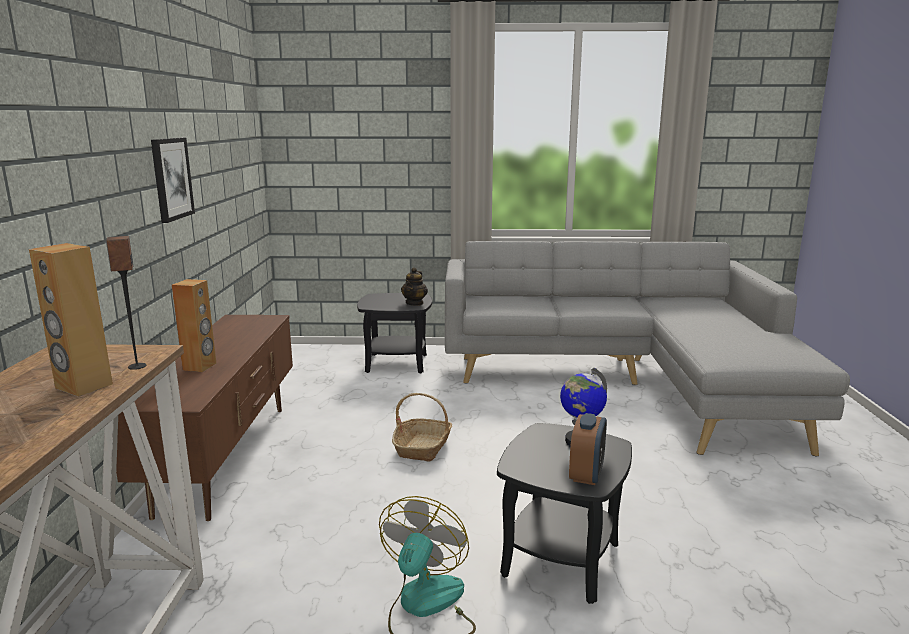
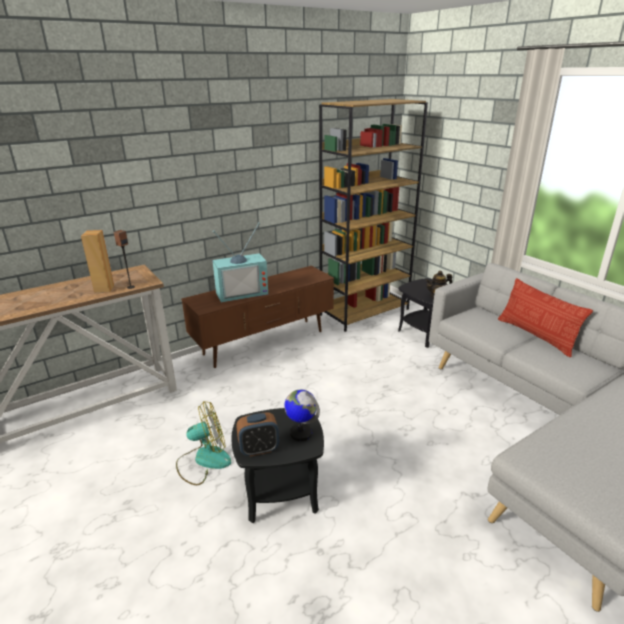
camera: 55 degrees right, 10 degrees up
(171, 178) = (269, 185): picture -> none
(200, 367) = (242, 292): brown speaker -> television
(293, 372) = (364, 312): none -> brown bookcase
(423, 447) = (340, 391): basket -> none
(554, 297) = (536, 335): none -> pillow

